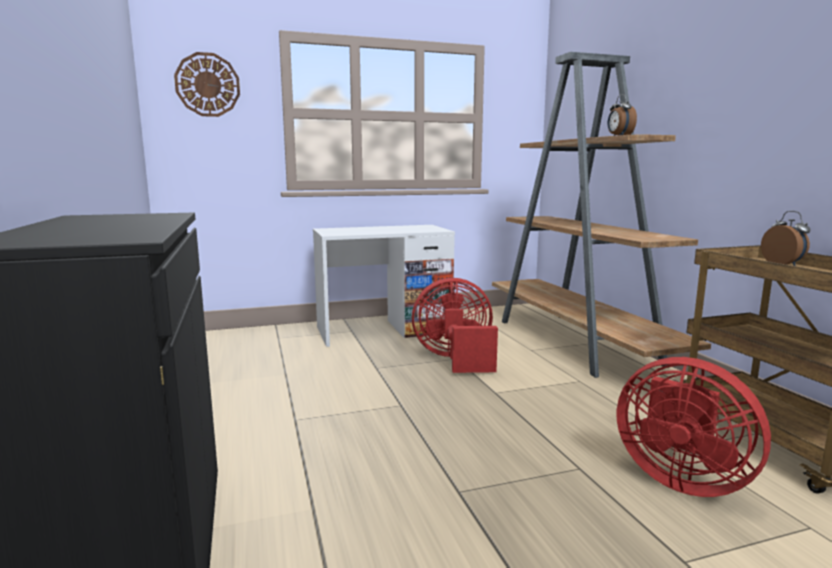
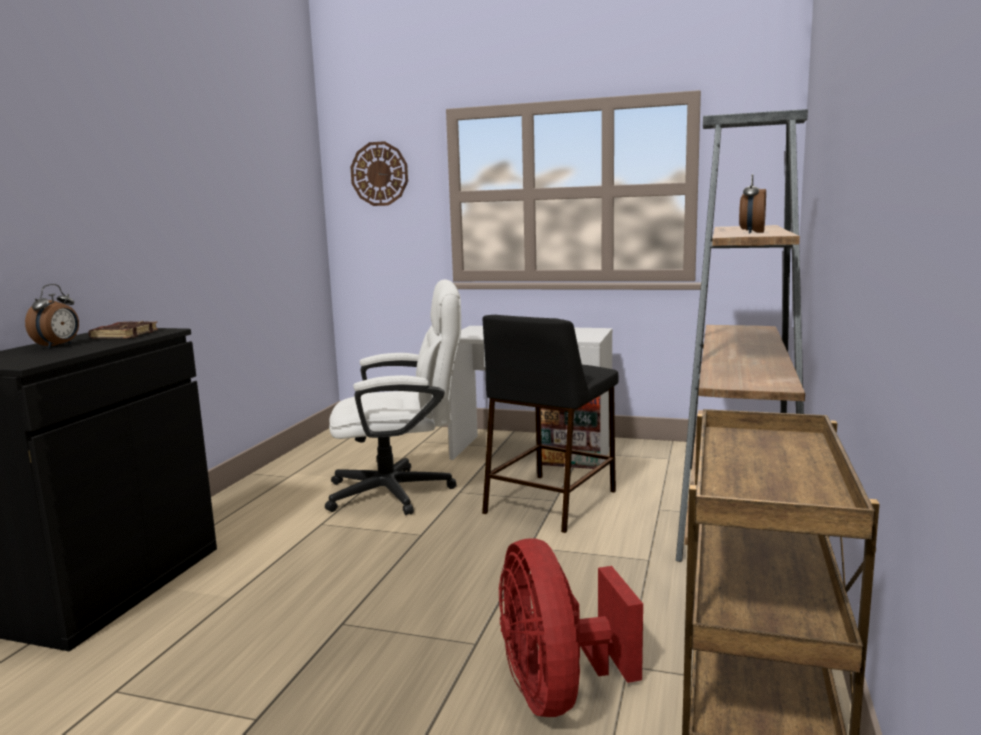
camera: 35 degrees right, 0 degrees up
(132, 218) = (124, 335): none -> brown book
(327, 377) = (402, 491): none -> white office chair
(455, 359) = (551, 501): red fan -> black stool
(783, 264) = (803, 450): alarm clock -> alarm clock (58, 346)

